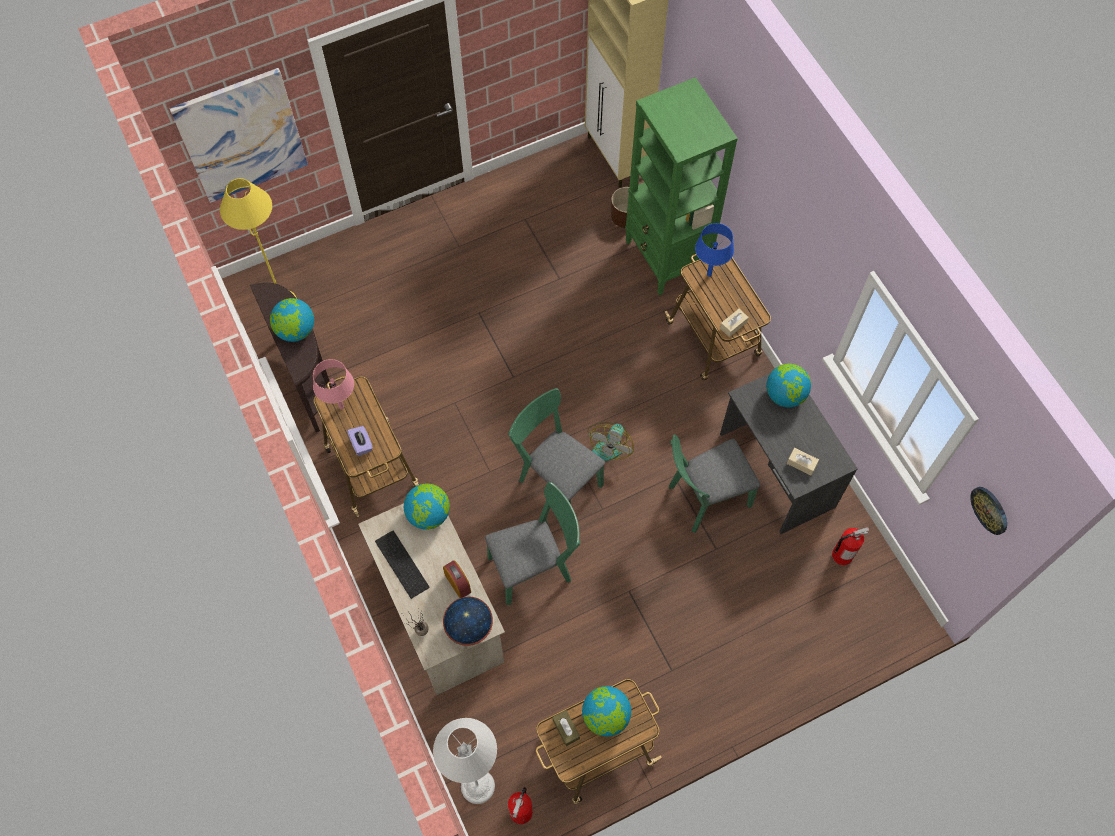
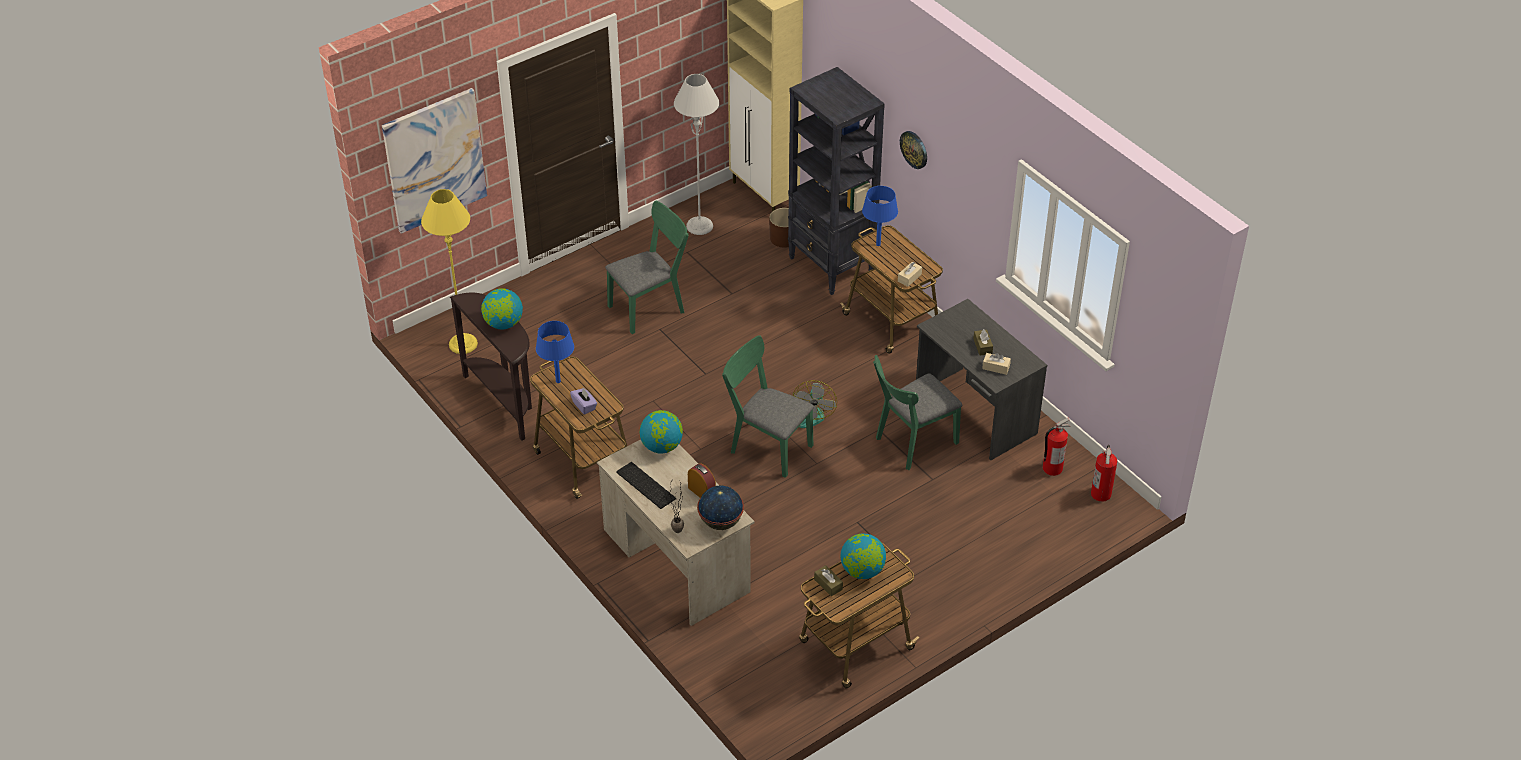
camera: 10 degrees left, 20 degrees down
(341, 407) = (558, 381): pink table lamp -> blue table lamp
(478, 786) = (748, 690): grey floor lamp -> grey floor lamp (699, 226)
(521, 812) = (795, 703): fire extinguisher -> fire extinguisher (1101, 494)
(535, 566) = (762, 515): green chair -> green chair (651, 306)
(666, 259) = (831, 266): green bookcase -> black bookcase
(785, 395) = (969, 320): globe -> none
(793, 432) = (982, 346): none -> brown tissue box
(990, 510) = (1159, 327): wall clock -> wall clock (914, 149)

